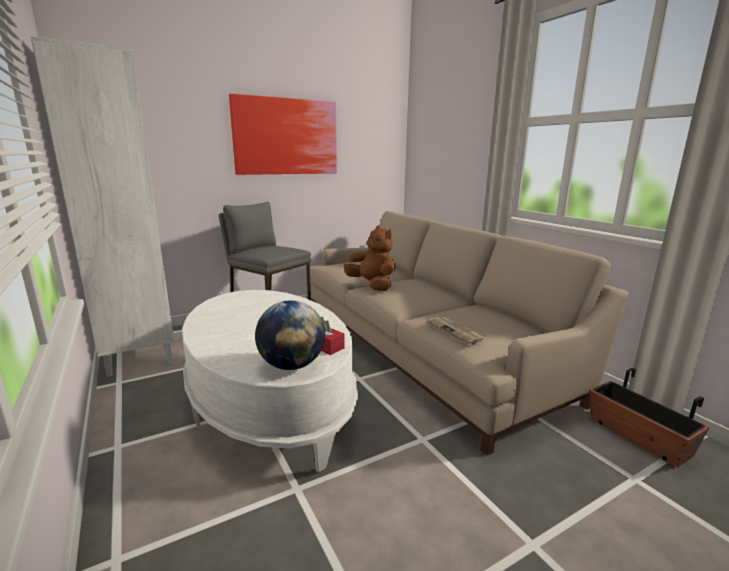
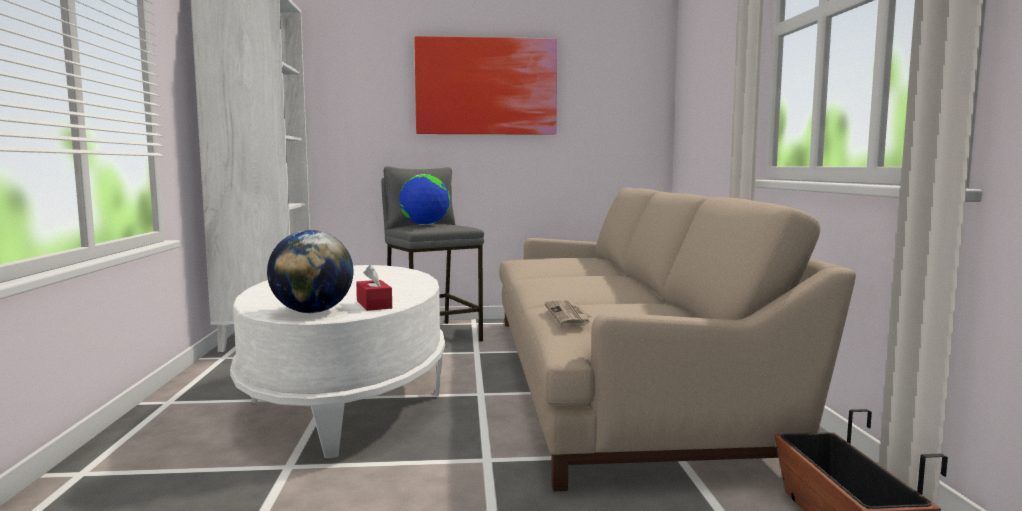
camera: 25 degrees right, 10 degrees down
(265, 250) = (425, 225): none -> globe
(372, 285) = (543, 276): brown plush toy -> none

